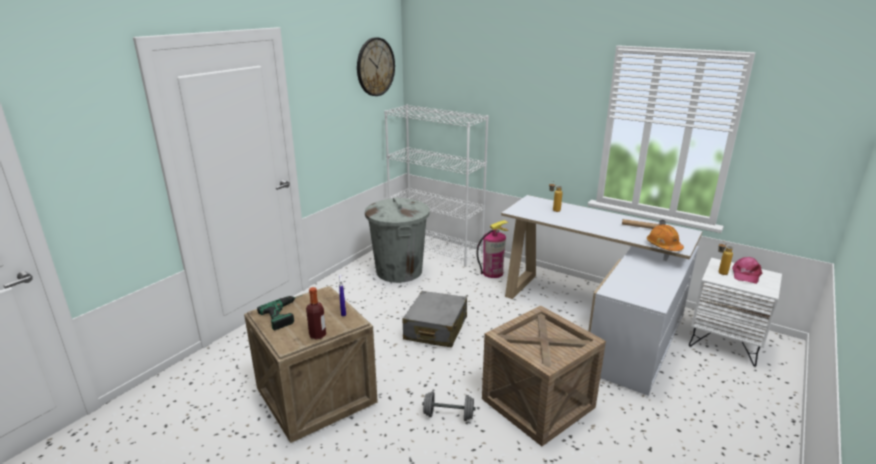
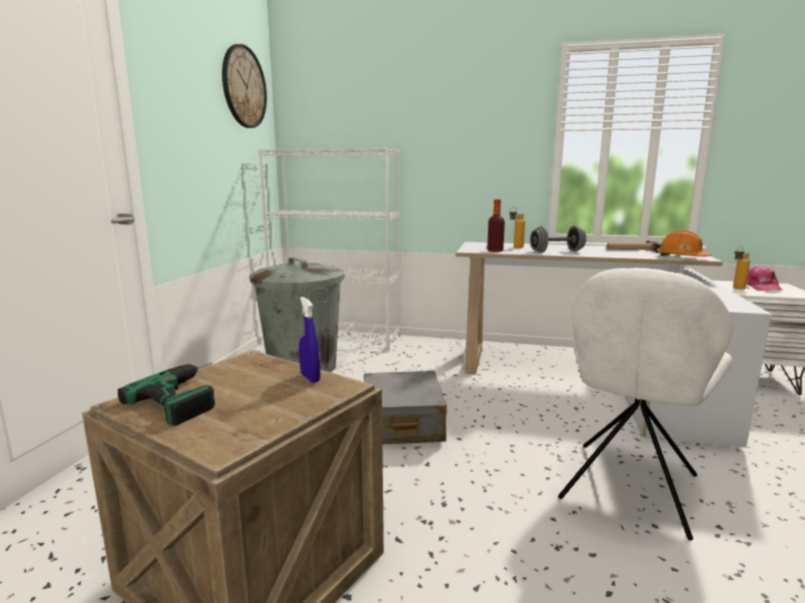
camera: 20 degrees left, 10 degrees down
(317, 335) = (284, 417): bottle -> bottle (495, 251)
(448, 415) = (519, 543): grey dumbbell -> grey dumbbell (556, 251)
(492, 273) = (428, 352): fire extinguisher -> none
(538, 403) = (628, 490): crate -> white chair

